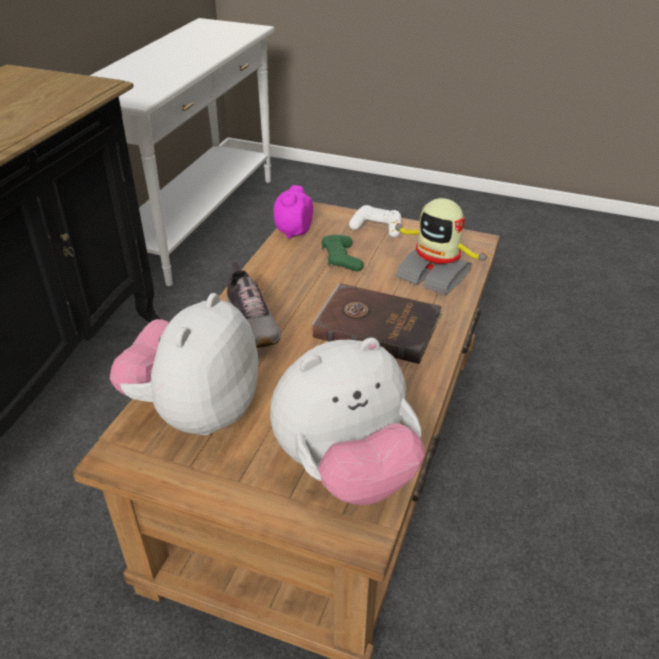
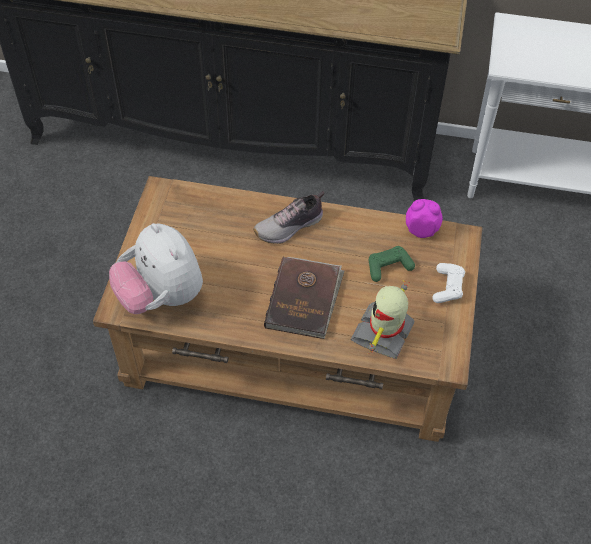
camera: 80 degrees right, 15 degrees up
(196, 412) = (199, 216): plush toy -> none

